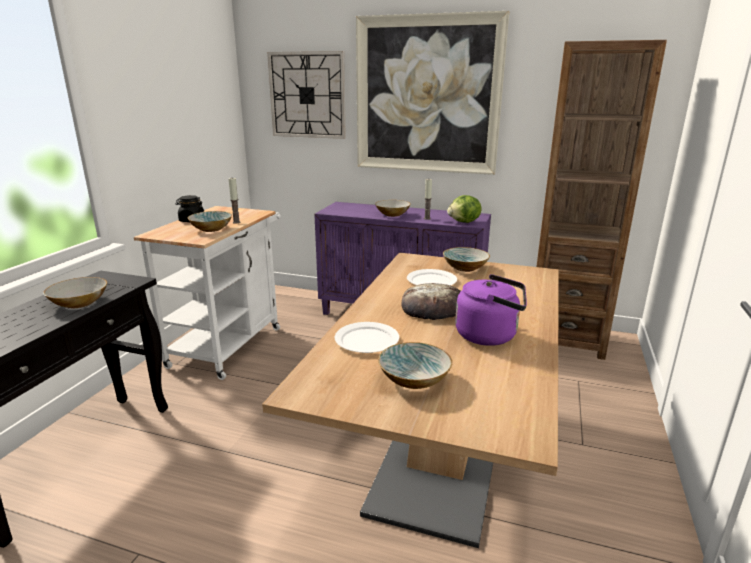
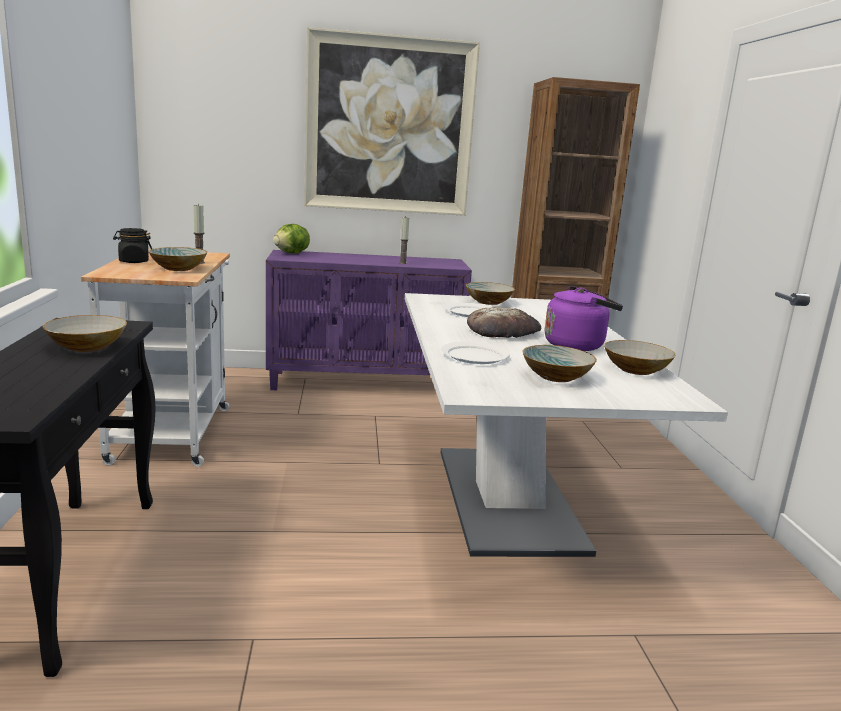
camera: 25 degrees left, 5 degrees down
(307, 95) = (237, 116): wall clock -> none
(392, 214) = (359, 260): bowl -> bowl (635, 370)
(440, 458) = (507, 498): brown dining table -> white dining table
(464, 222) = (446, 265): lettuce -> lettuce (292, 253)

